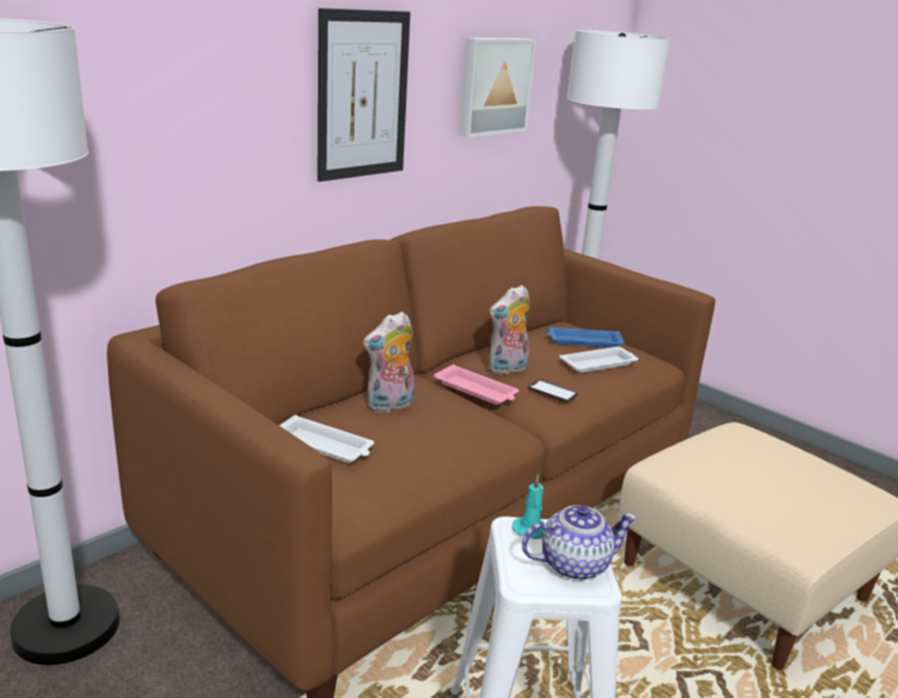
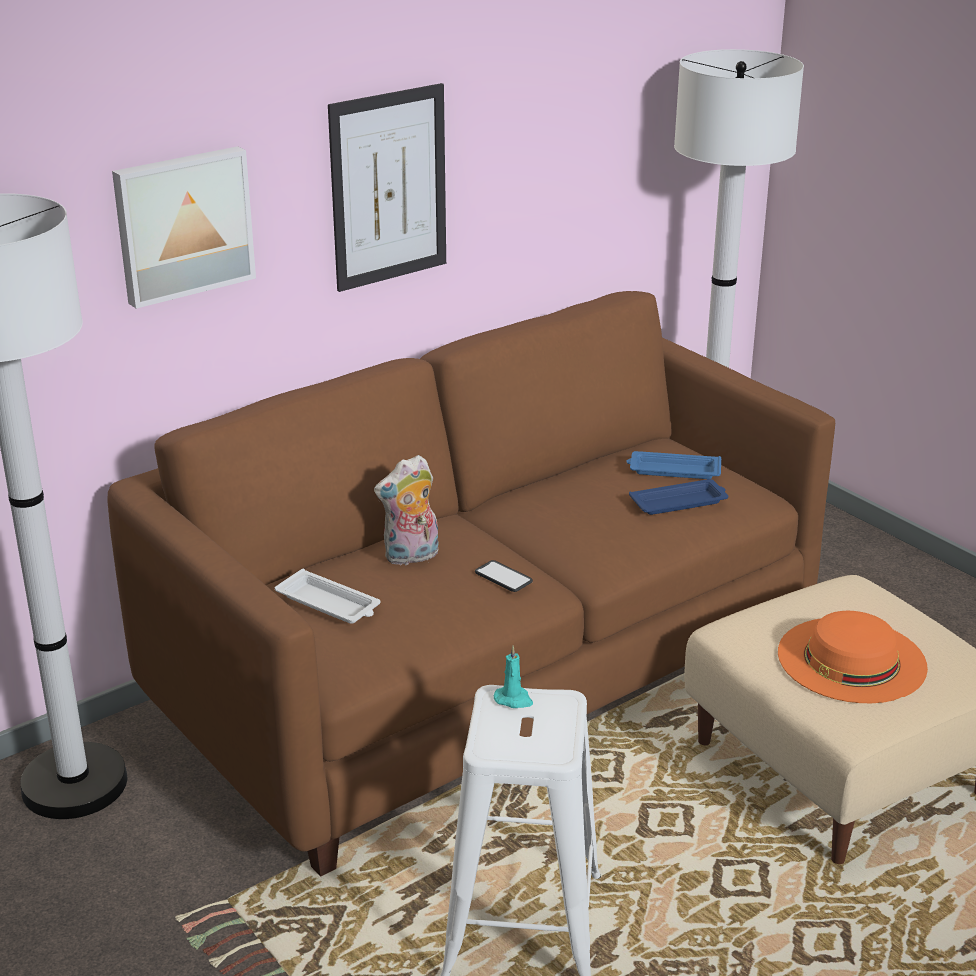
camera: 10 degrees right, 5 degrees up
(477, 390) = (519, 537): pink tray -> none
(493, 86) = (568, 143): picture -> picture (183, 224)
(507, 370) = (563, 510): plush toy -> none
(552, 391) = (607, 539): phone -> phone (503, 577)
(573, 564) = (542, 734): teapot -> none
(599, 364) = (680, 502): white tray -> blue tray
(772, 488) = (851, 659): none -> orange hat

